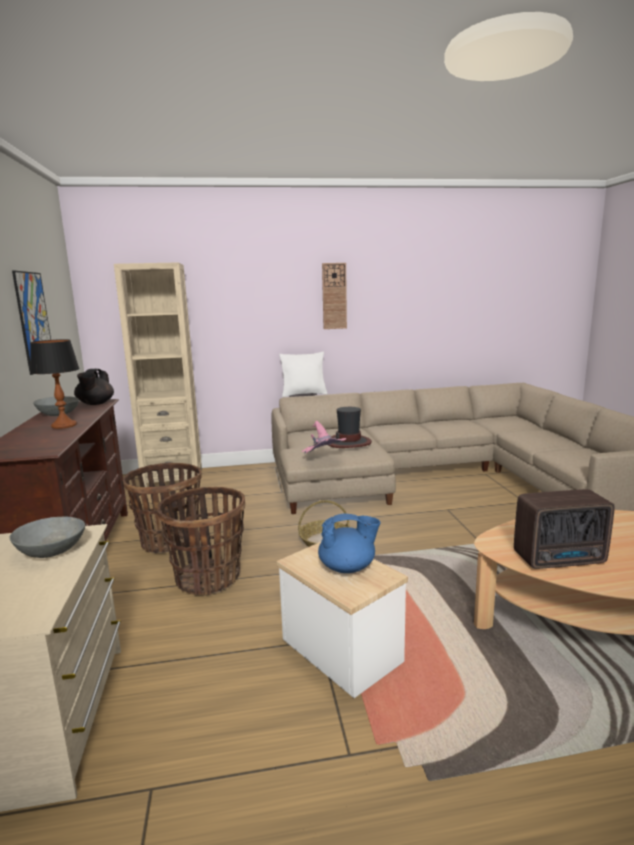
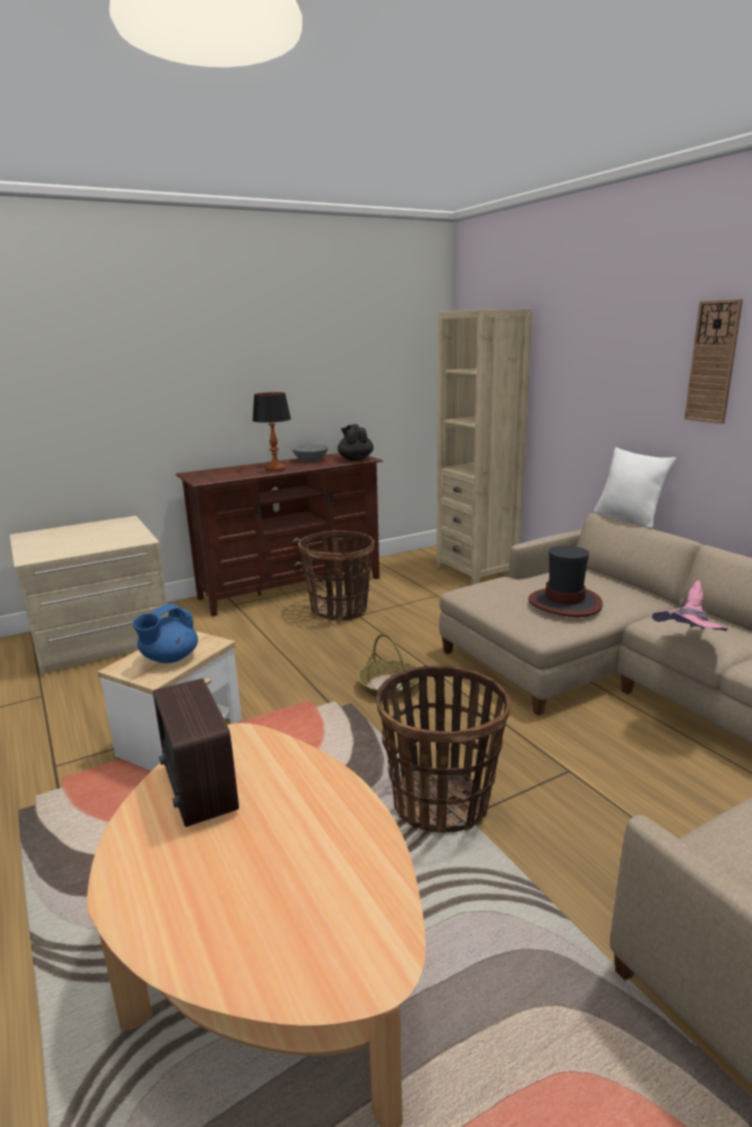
camera: 70 degrees right, 5 degrees up
(34, 322) = (339, 373): picture -> none
(51, 551) = (113, 541): grey bowl -> none
(95, 404) = (355, 459): black teapot -> black teapot turned 90 degrees clockwise
(208, 578) = (282, 645): basket -> basket (441, 803)
(323, 459) = (481, 601): pink hat -> pink hat (687, 645)
(348, 567) = (169, 658): blue teapot -> blue teapot turned 60 degrees clockwise

